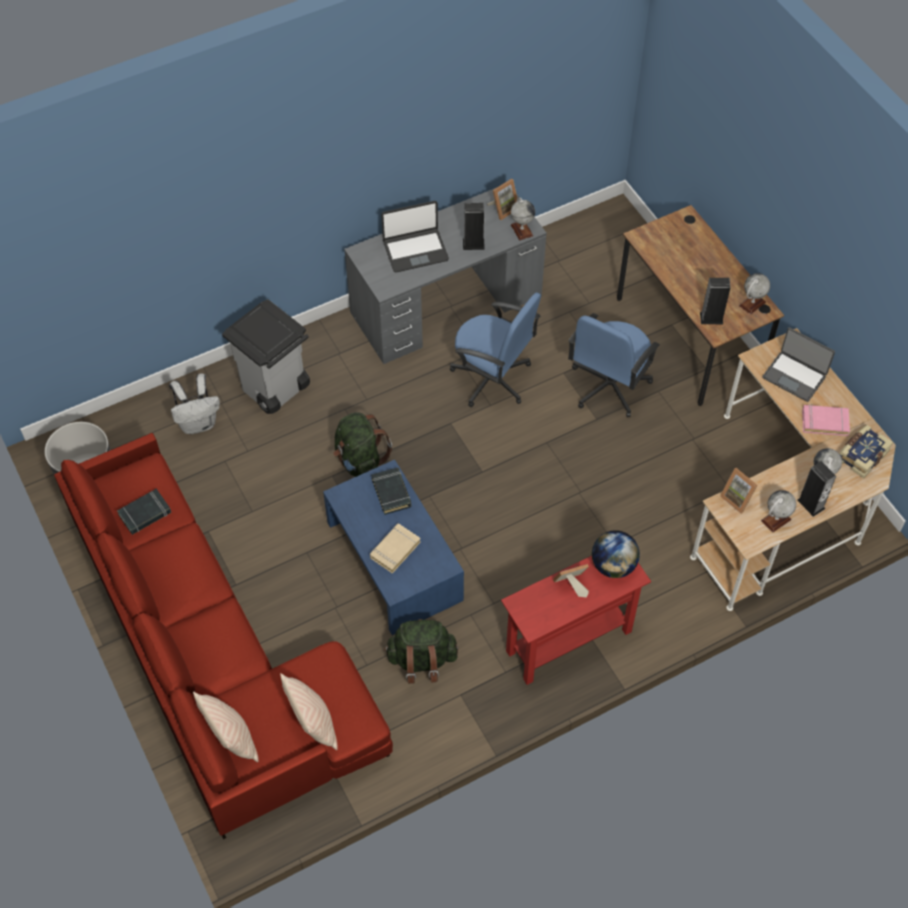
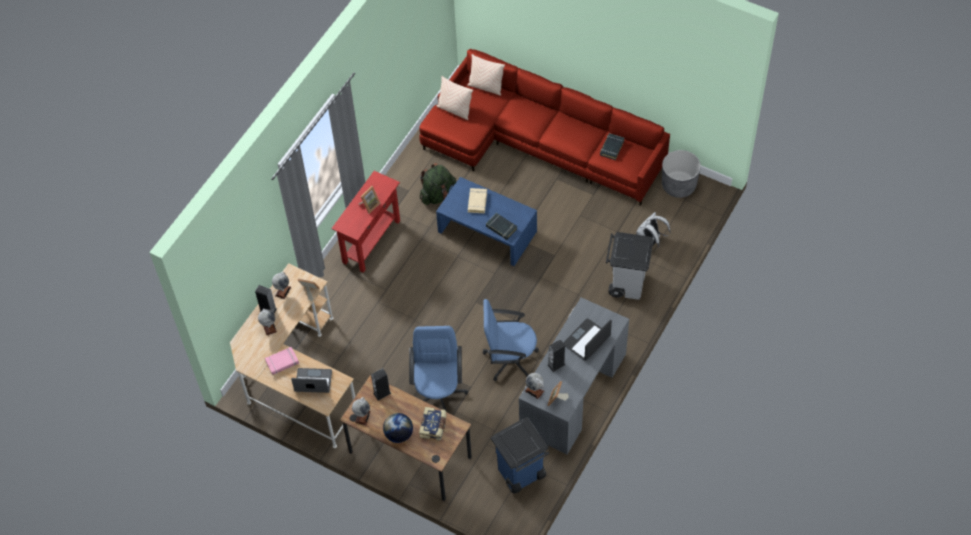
camera: 150 degrees right, 0 degrees up
(360, 461) = (546, 271): green backpack -> none
(572, 255) = (520, 474): none -> blue trash can
(613, 565) = (354, 225): globe -> globe (399, 434)
(861, 455) = (252, 353): book -> book (433, 426)

